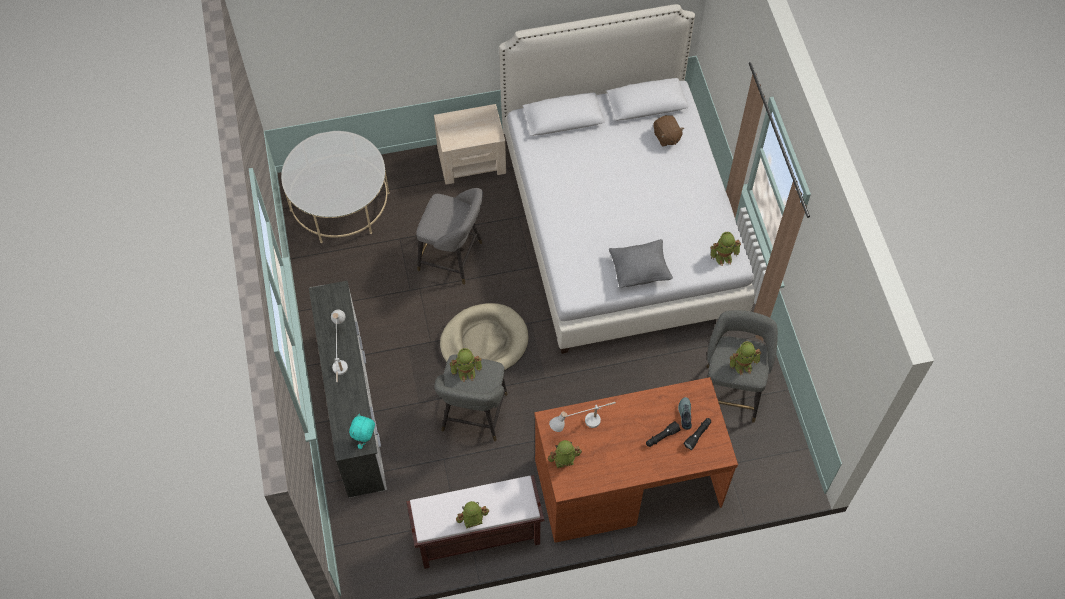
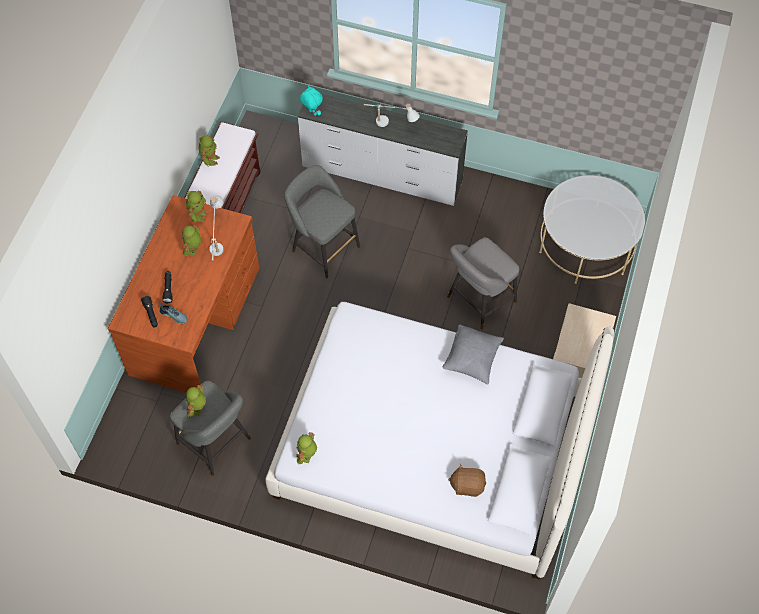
camera: 120 degrees right, 0 degrees up
(466, 371) = (331, 210): toy robot -> toy robot (193, 249)
(484, 342) = (383, 284): beige dog bed -> none
(640, 271) = (337, 378): grey pillow -> grey pillow (472, 360)

